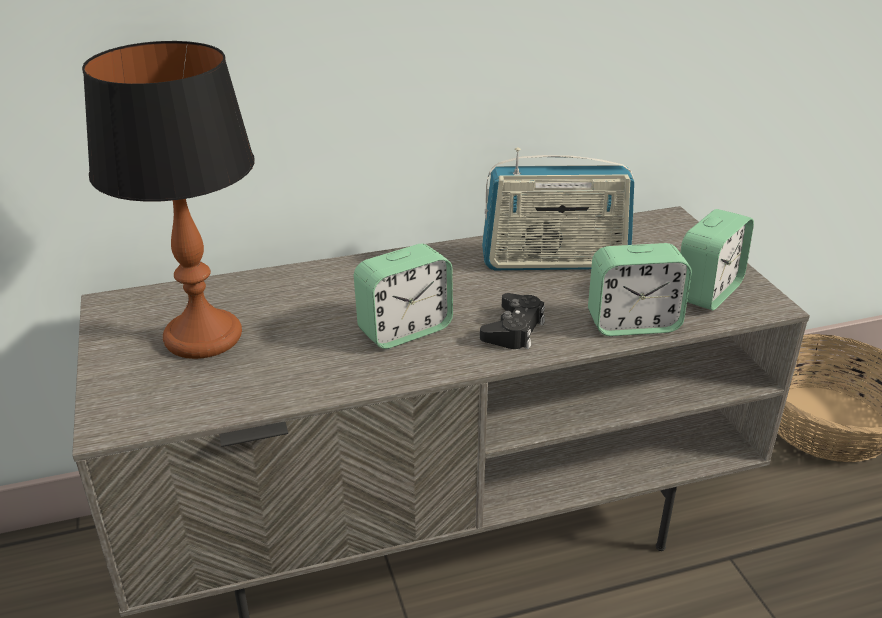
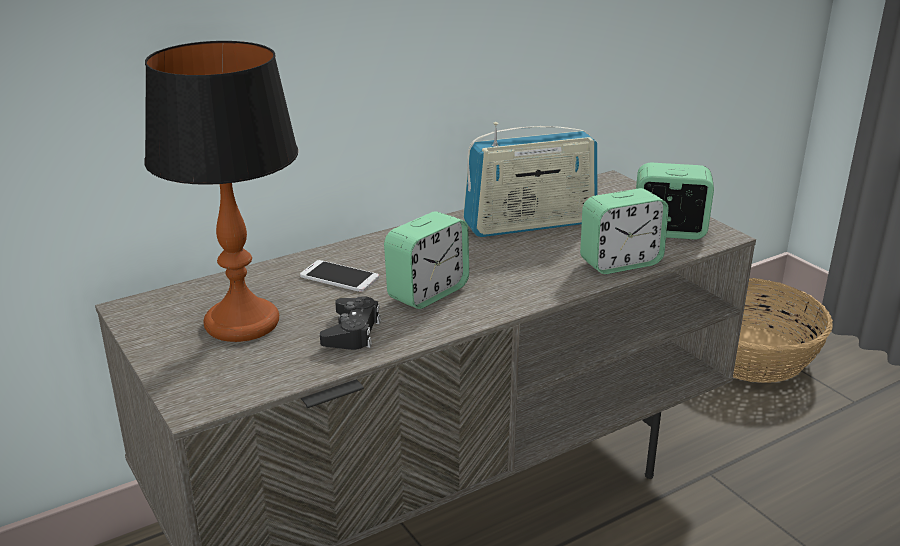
camera: 15 degrees left, 5 degrees down
(325, 297) = (339, 277): none -> phone
(514, 329) = (523, 280): black game controller -> black game controller (352, 331)
(708, 292) = (669, 232): alarm clock -> alarm clock turned 105 degrees counterclockwise

